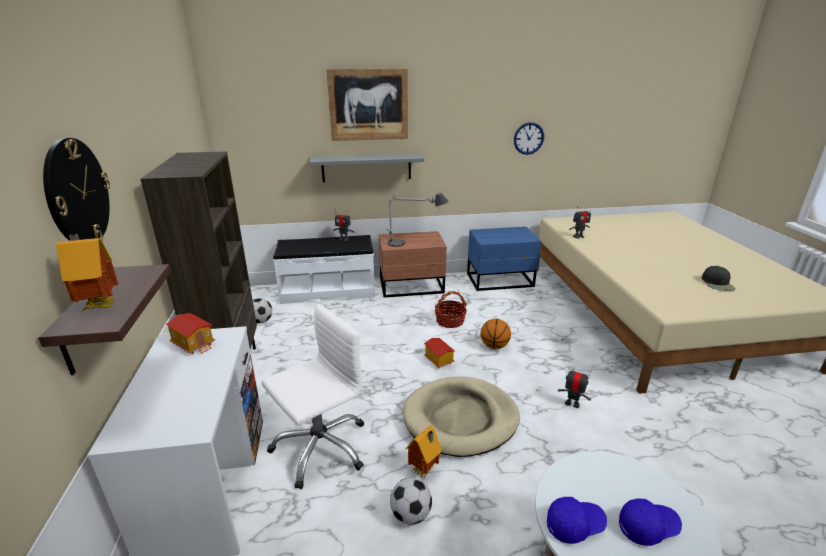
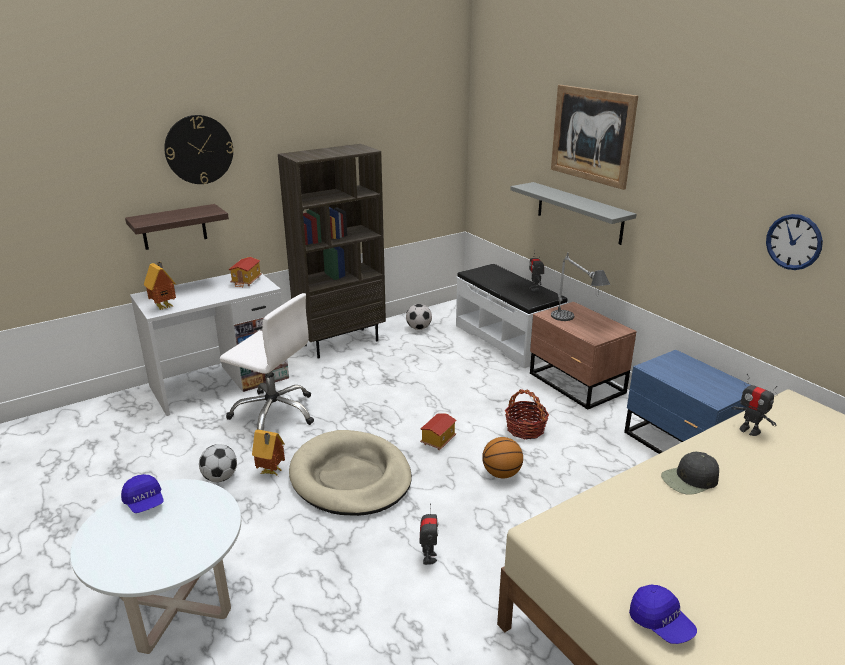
camera: 65 degrees right, 0 degrees up
(100, 305) = (162, 216): toy house -> toy house (165, 307)
(647, 527) = (148, 544): blue cap -> blue cap (660, 623)
(718, 283) = (725, 599): black cap -> black cap (690, 479)

